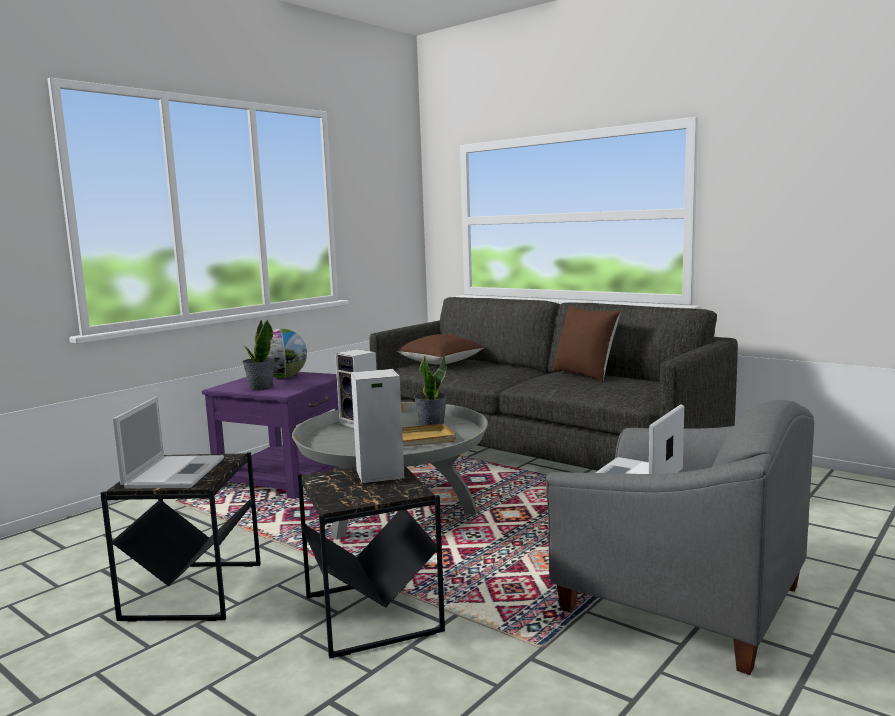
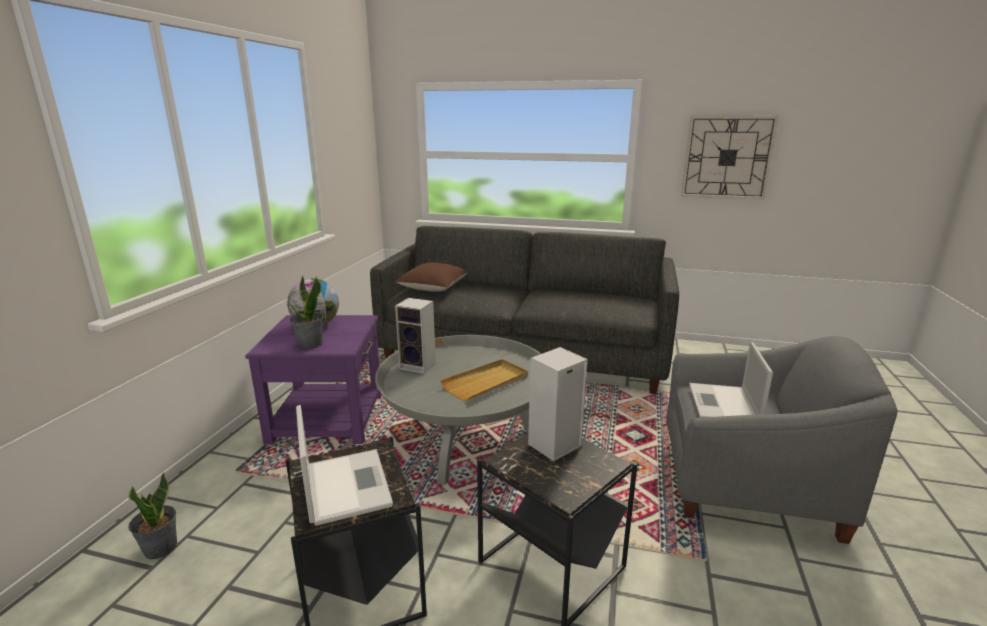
camera: 25 degrees left, 10 degrees up
(431, 425) = (485, 359): potted plant -> potted plant (160, 548)
(585, 374) = (568, 293): brown pillow -> none
(812, 205) = (727, 157): none -> wall clock

